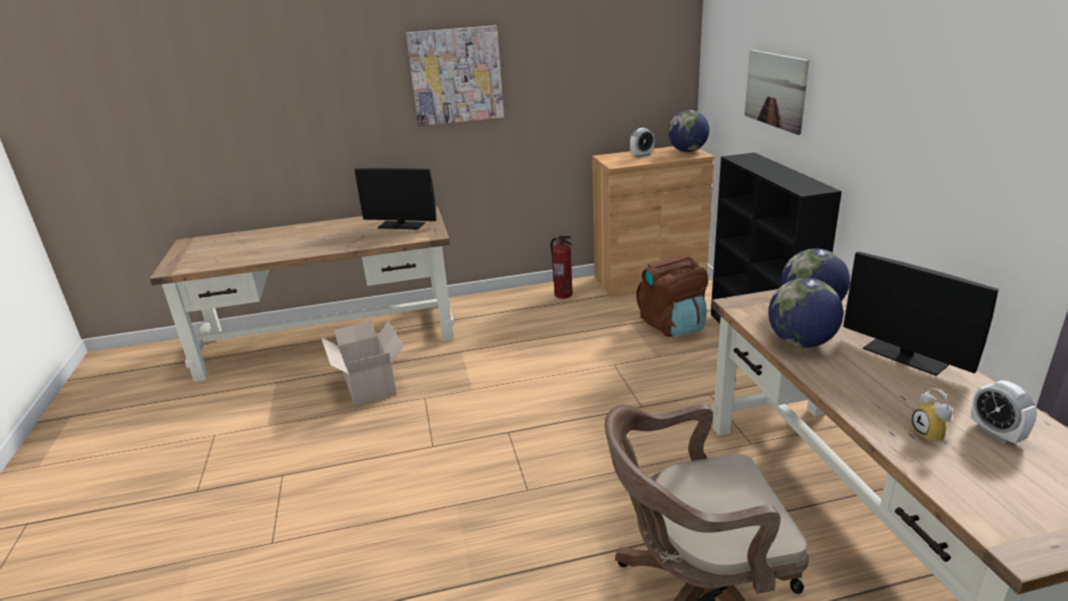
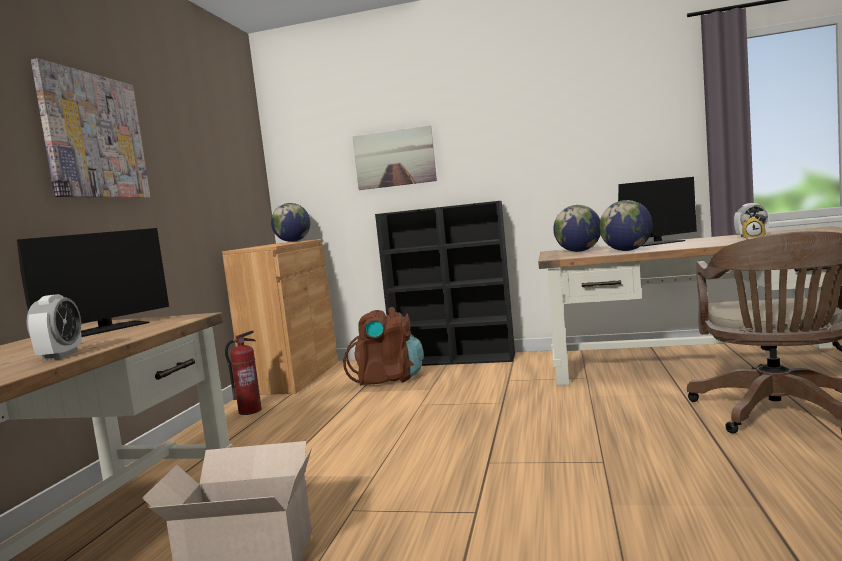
camera: 65 degrees left, 20 degrees down
(641, 155) = (268, 245): alarm clock -> alarm clock (60, 356)

